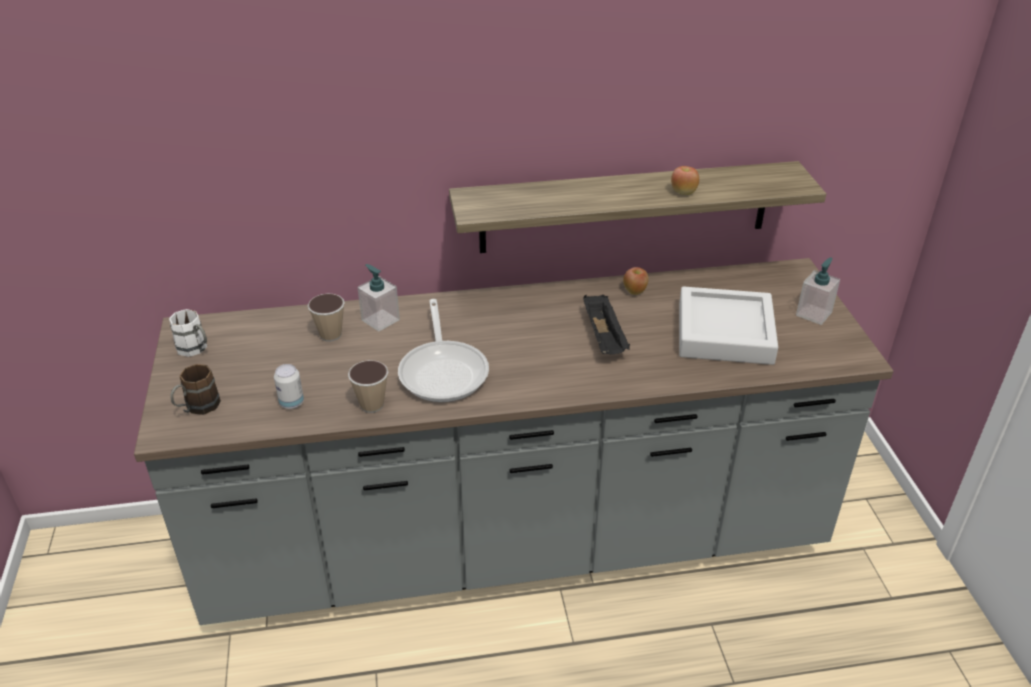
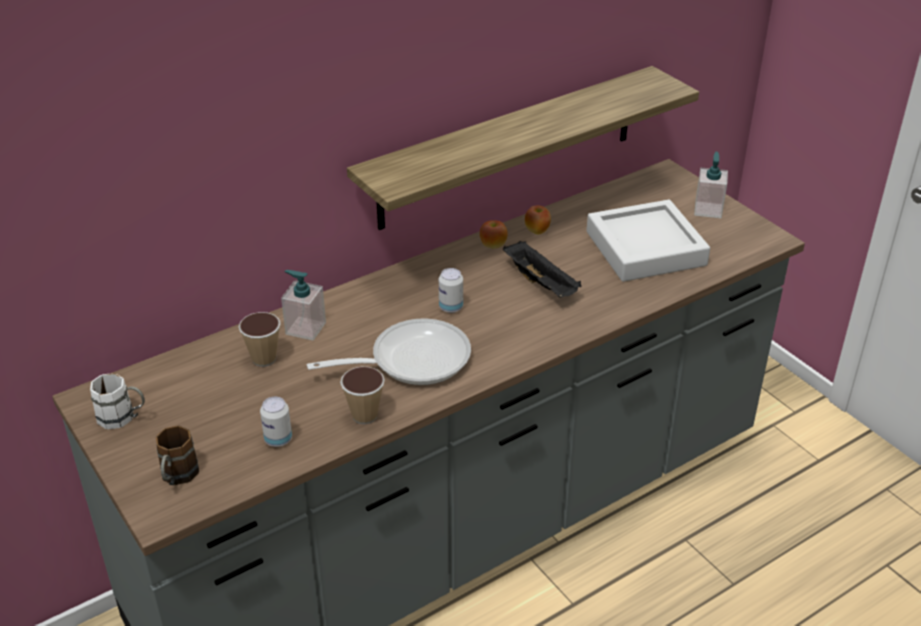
camera: 25 degrees left, 0 degrees up
(444, 371) = (411, 360): frying pan -> frying pan turned 75 degrees counterclockwise
(510, 336) = (451, 307): none -> can
(683, 192) = (576, 119): apple -> apple (493, 245)

